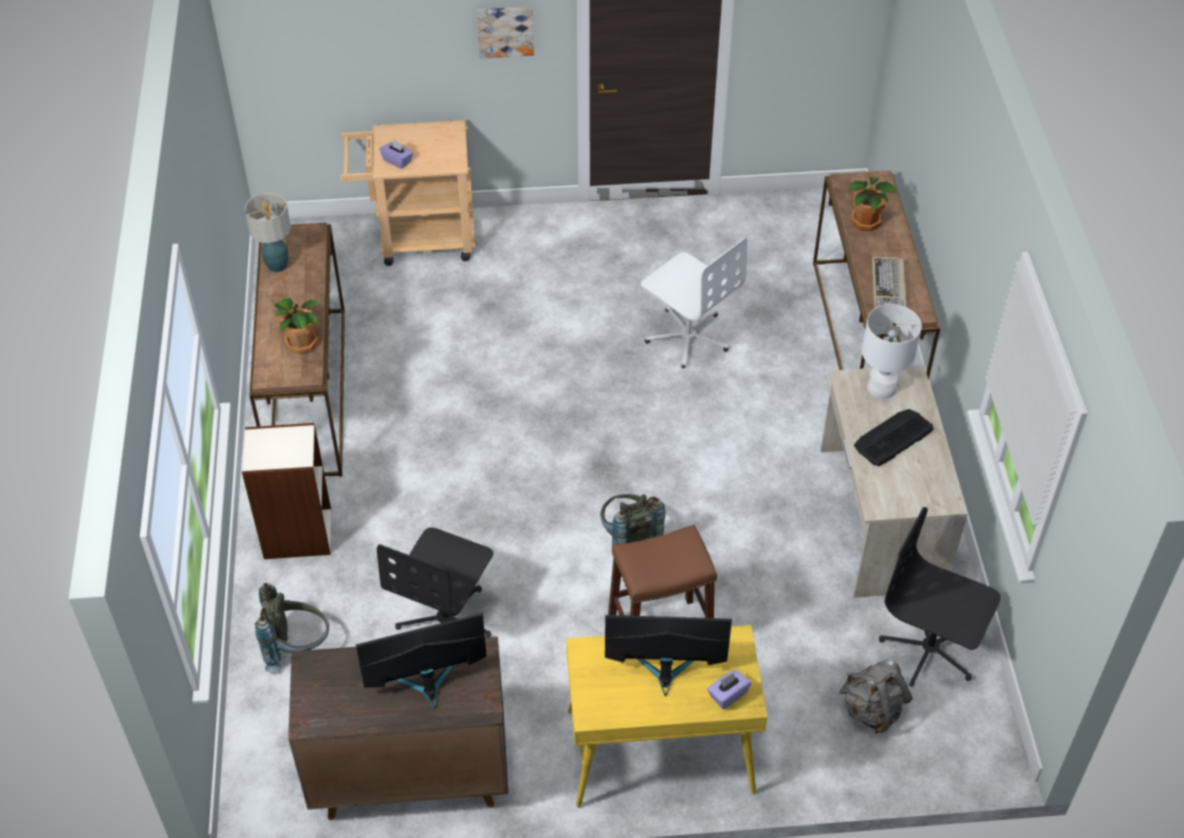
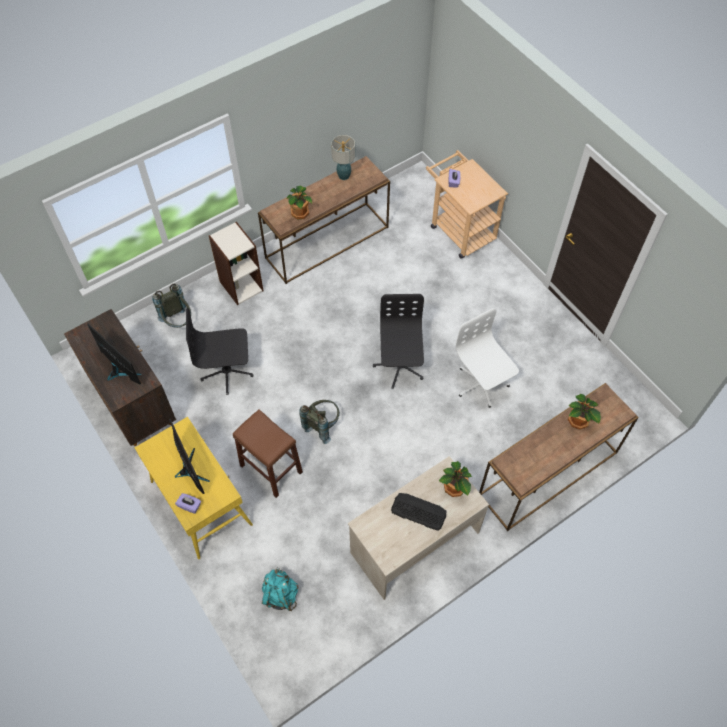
camera: 60 degrees right, 10 degrees up
(505, 30) = (539, 163): picture -> none
(688, 336) = (481, 384): white office chair -> white office chair turned 135 degrees clockwise
(872, 710) = (280, 594): grey backpack -> turquoise backpack
(881, 387) = (454, 488): white table lamp -> potted plant
(889, 288) = (531, 457): keyboard -> none
(929, 649) = (337, 608): black office chair -> black office chair (399, 366)

